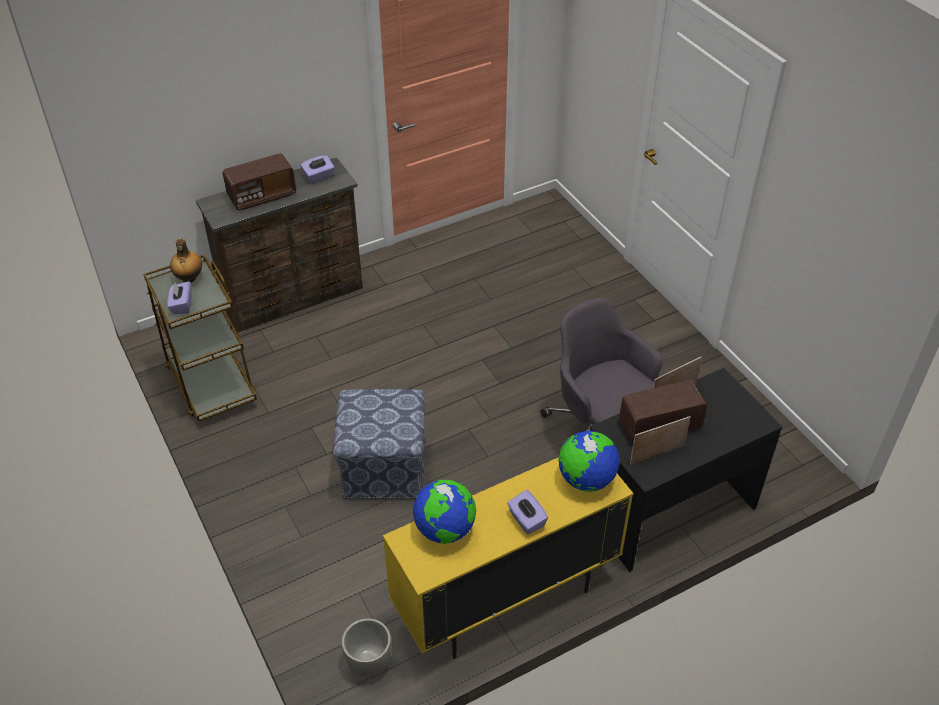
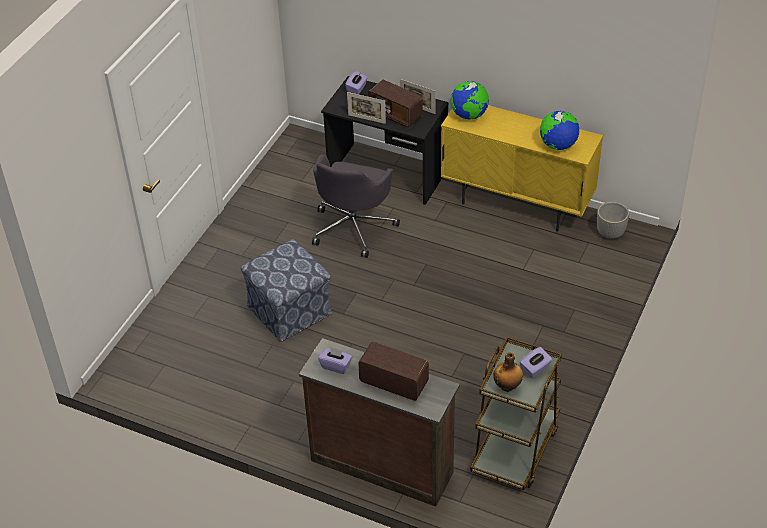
camera: 125 degrees left, 0 degrees up
(383, 468) = (487, 305): ottoman -> ottoman (290, 311)
(526, 520) = (519, 122): purple tissue box -> purple tissue box (357, 89)

